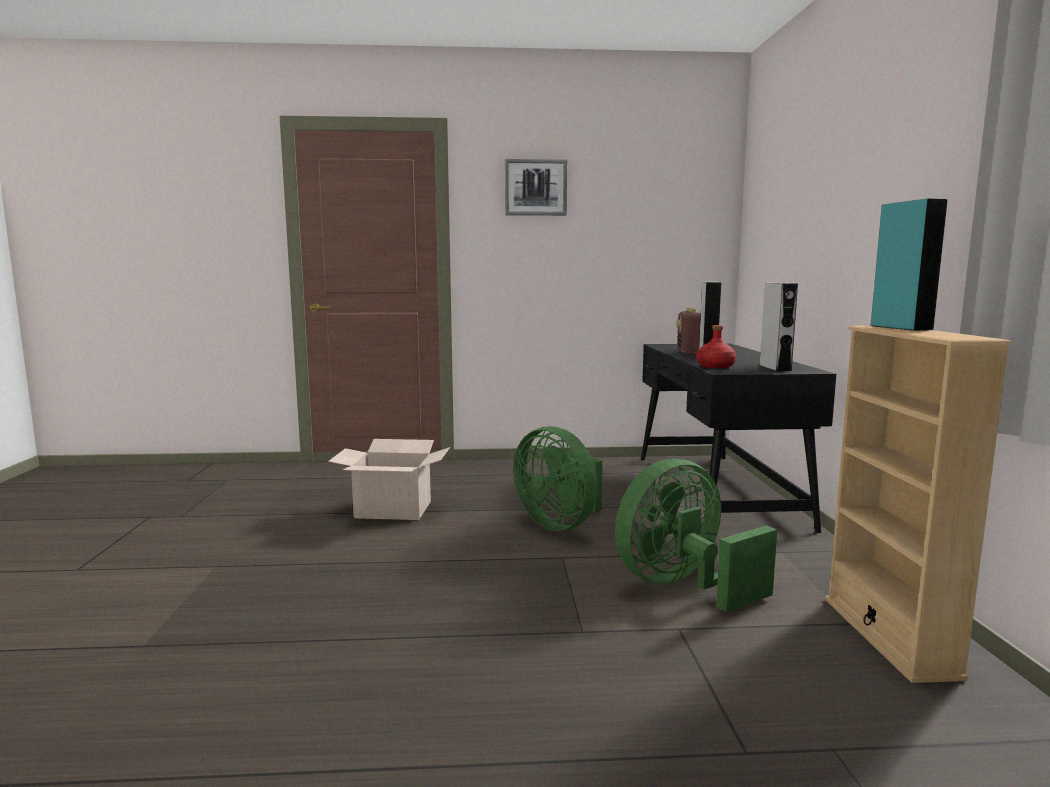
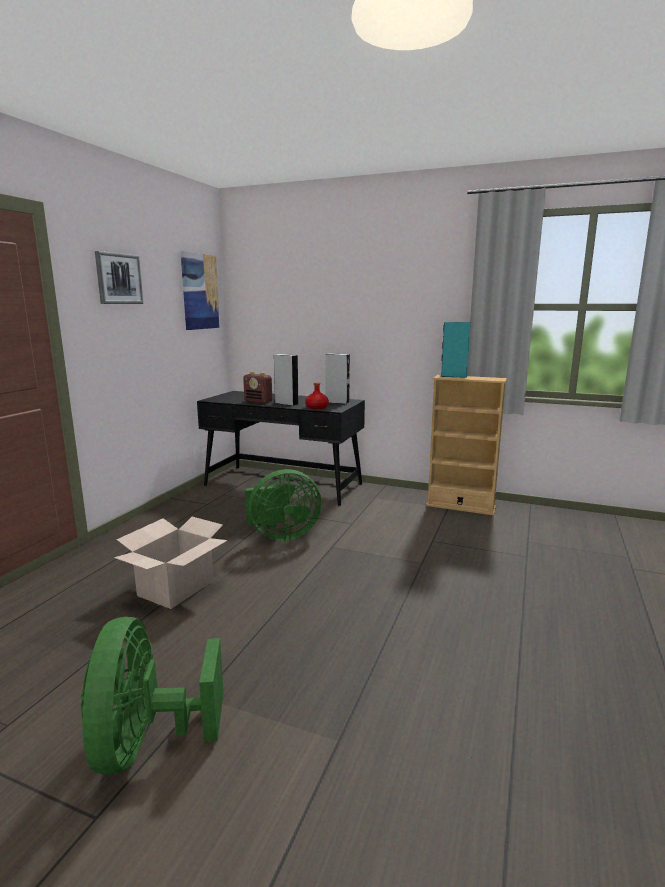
camera: 65 degrees left, 5 degrees up
(682, 200) = (200, 291): none -> picture
(682, 586) = (392, 527): green fan -> green fan (148, 742)

